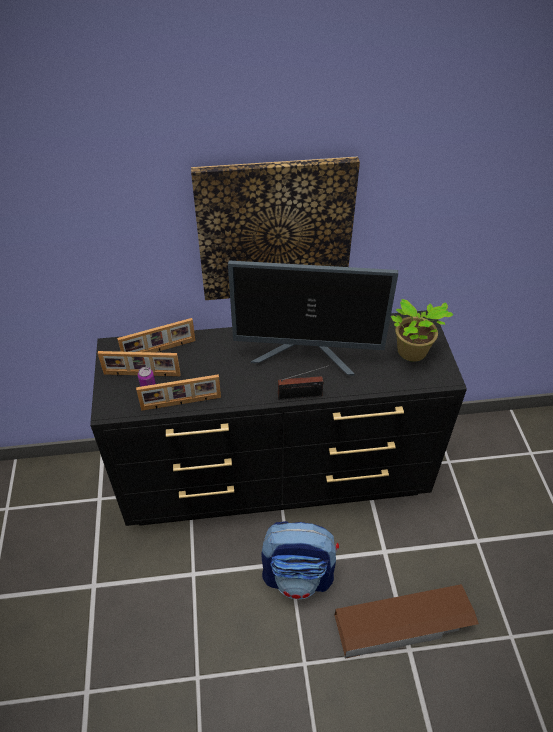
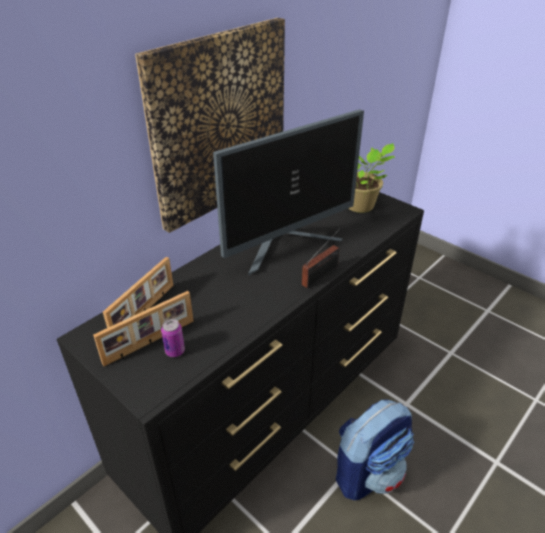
camera: 40 degrees left, 10 degrees down
(181, 403) = (223, 342): picture frame -> none
(404, 623) = (473, 446): brown storage box -> none

